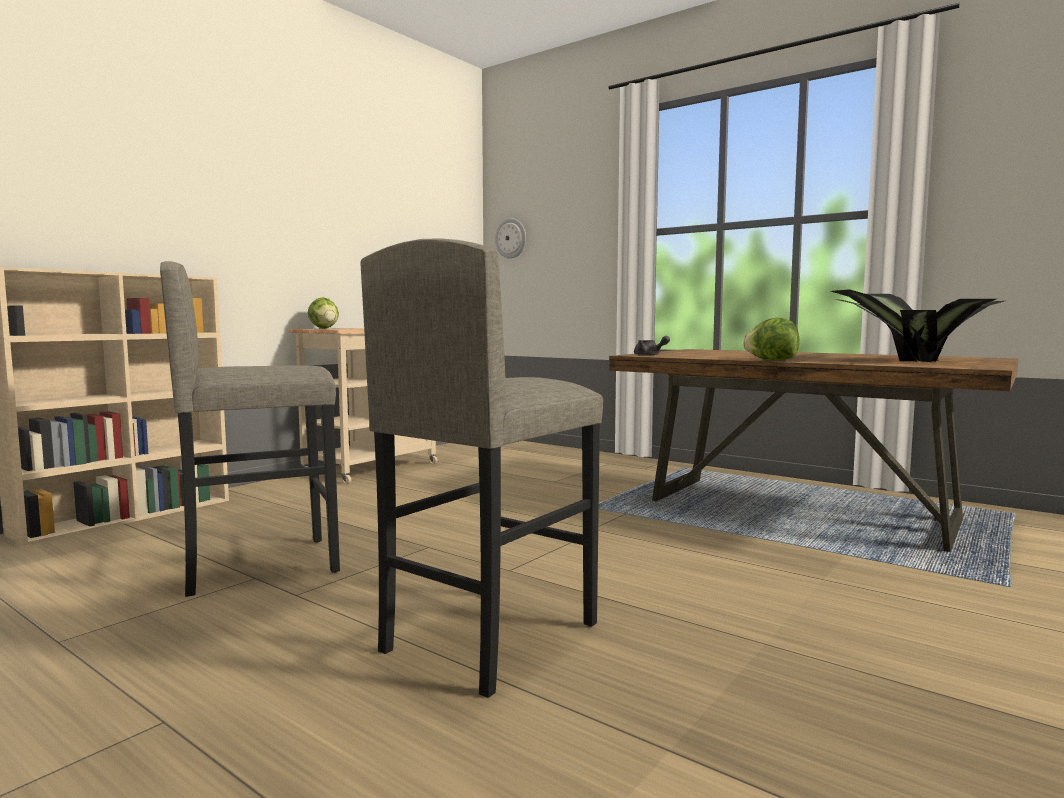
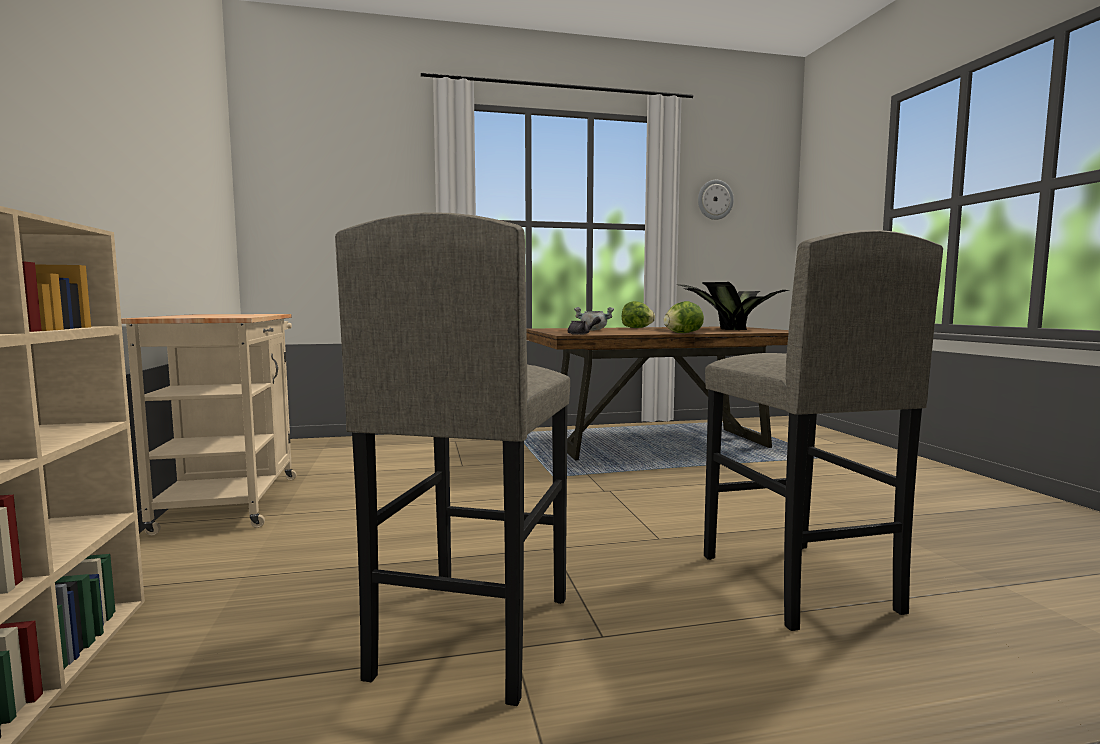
camera: 50 degrees left, 0 degrees up
(324, 328) = (175, 316): lettuce -> lettuce (637, 328)
(511, 238) = (282, 210): wall clock -> wall clock (715, 200)
(722, 353) = (593, 330): none -> grey cooking pot

